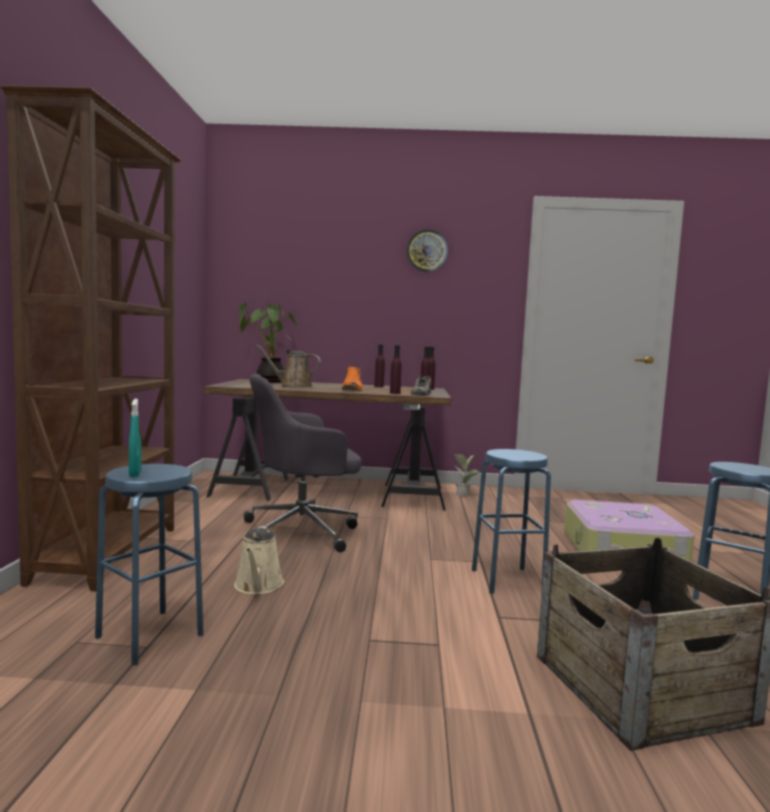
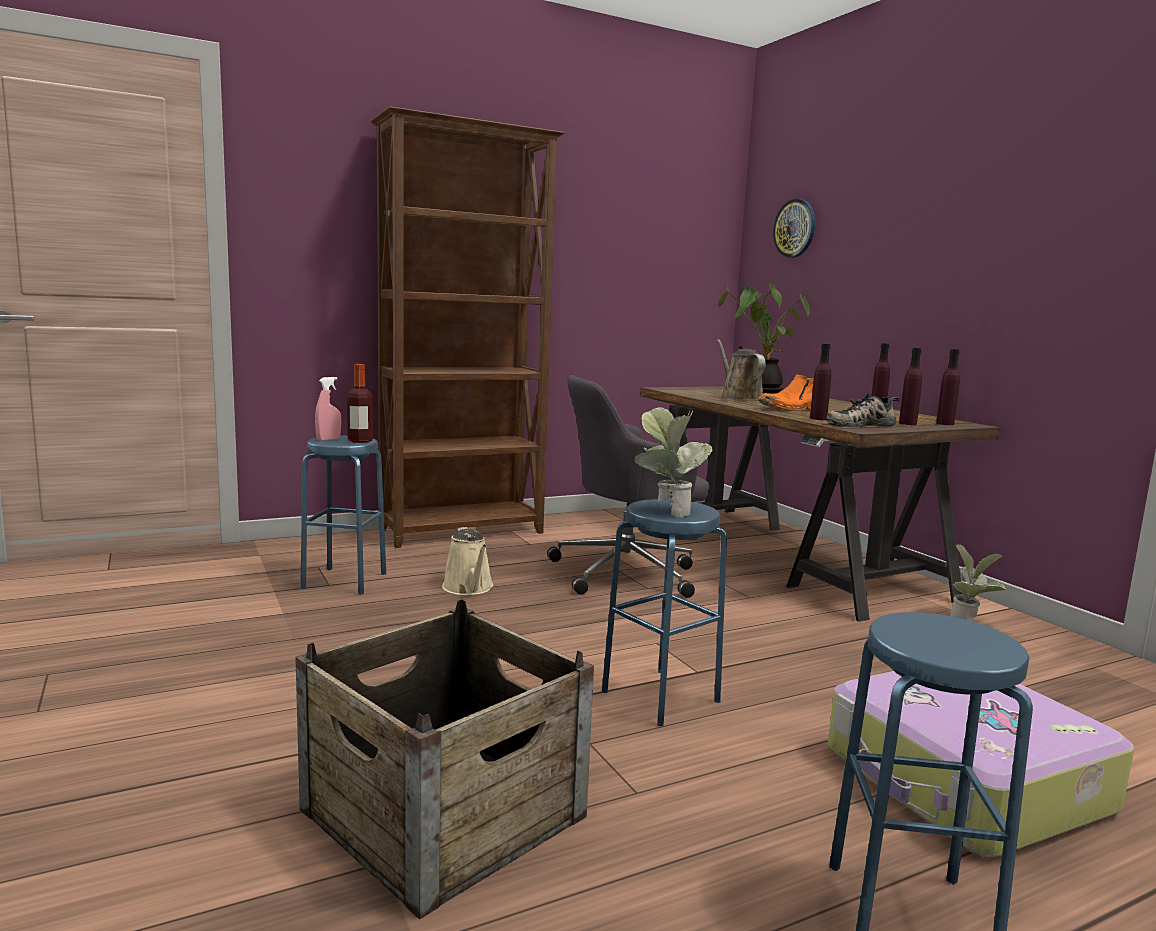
camera: 60 degrees right, 5 degrees up
(135, 474) = (328, 439): turquoise spray bottle -> pink spray bottle
(167, 468) = (360, 441): none -> bottle
(258, 586) = (469, 588): beige watering can -> beige watering can turned 75 degrees counterclockwise
(303, 531) = (628, 572): grey office chair -> grey office chair turned 60 degrees counterclockwise
(427, 251) = (1002, 174): wall clock -> wall clock (795, 228)
(522, 455) = (666, 511): none -> potted plant

